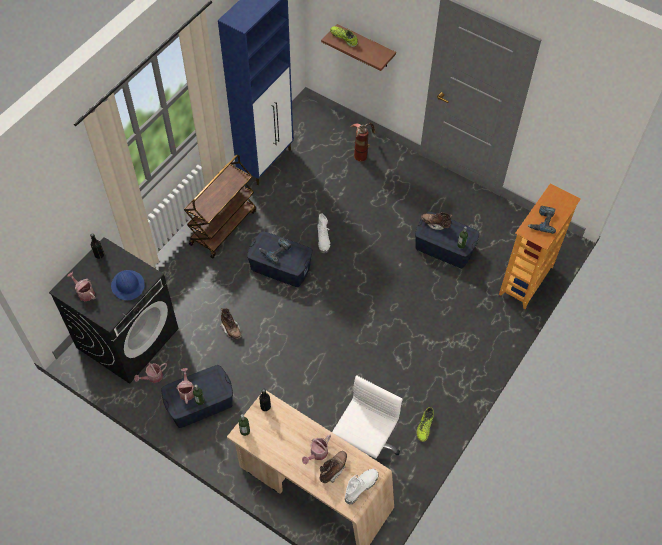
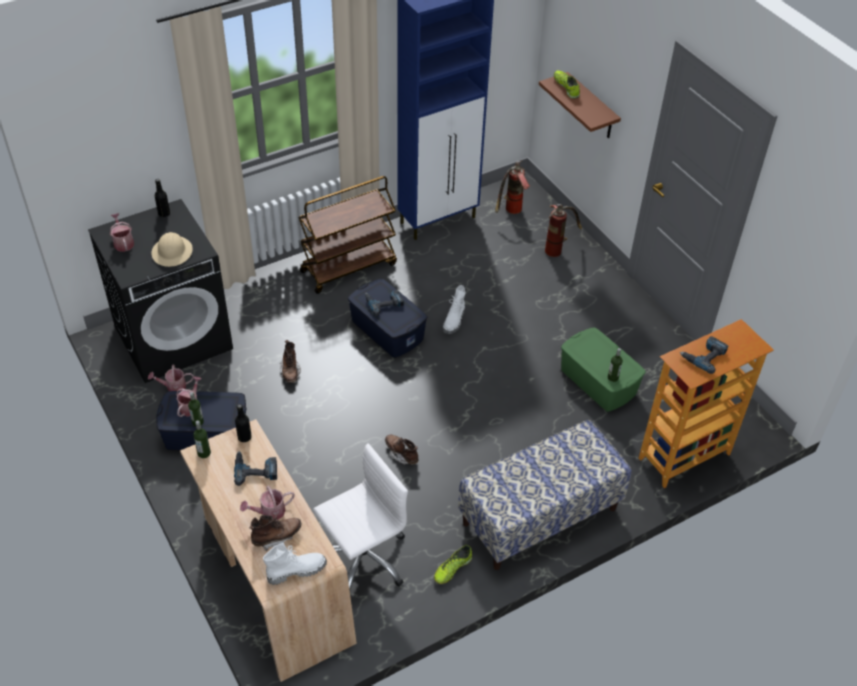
camera: 25 degrees right, 10 degrees down
(128, 285) = (172, 252): blue hard hat -> beige hard hat
(288, 427) = (255, 469): none -> power drill
(314, 135) = (511, 212): none -> fire extinguisher
(435, 223) = (594, 343): brown boot -> brown boot (401, 454)
(444, 248) = (598, 382): blue storage box -> green storage box
(459, 364) = (539, 516): none -> bench

